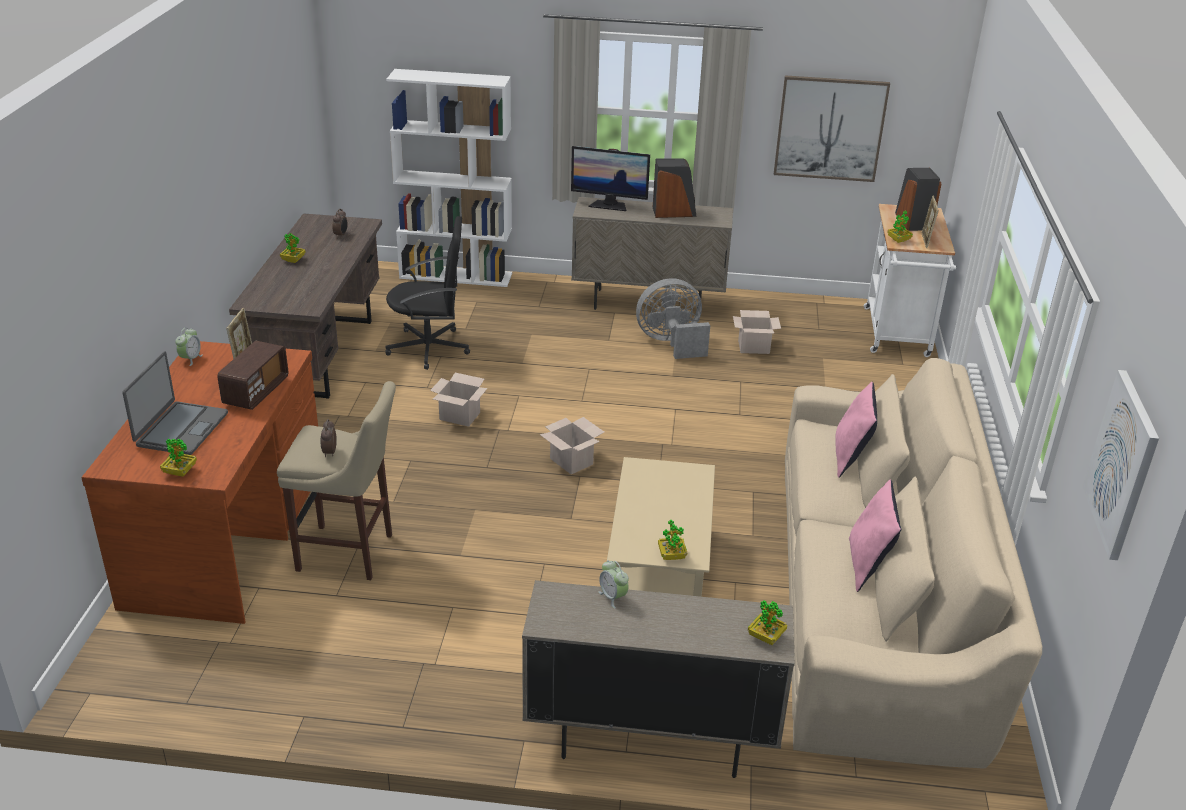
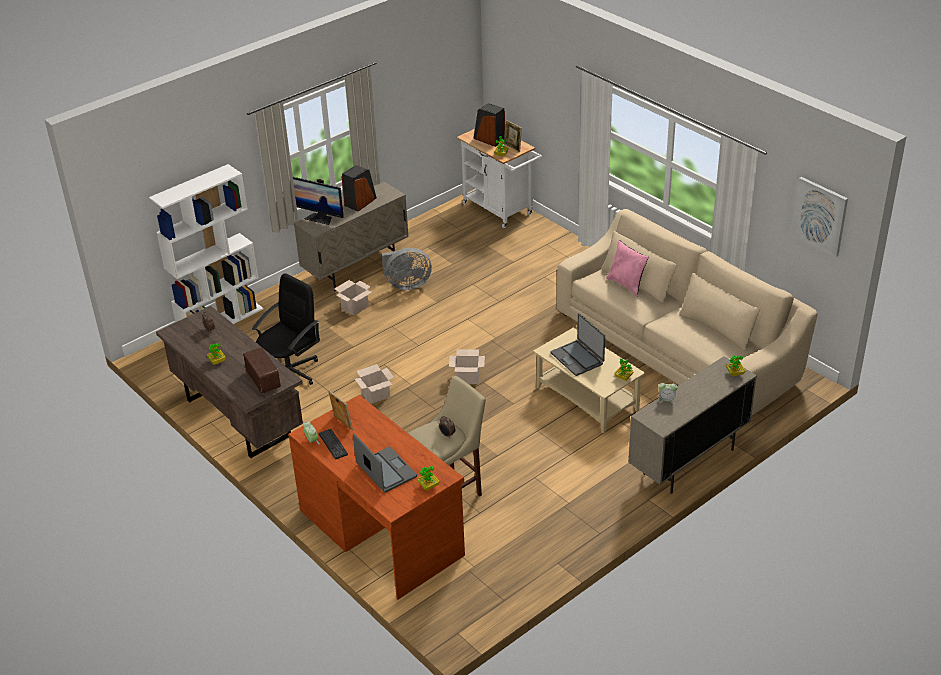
camera: 45 degrees left, 5 degrees up
(198, 374) = (333, 444): none -> keyboard
(256, 392) = (379, 431): radio -> radio (263, 380)
(609, 205) = (320, 218): monitor -> monitor turned 60 degrees clockwise
(657, 498) = (577, 358): none -> laptop
(671, 343) = (406, 285): grey fan -> grey fan turned 135 degrees counterclockwise
(754, 347) = (448, 260): cardboard box -> cardboard box (355, 307)
(830, 128) = (417, 104): picture -> none
(868, 566) = (701, 326): pink pillow -> none

